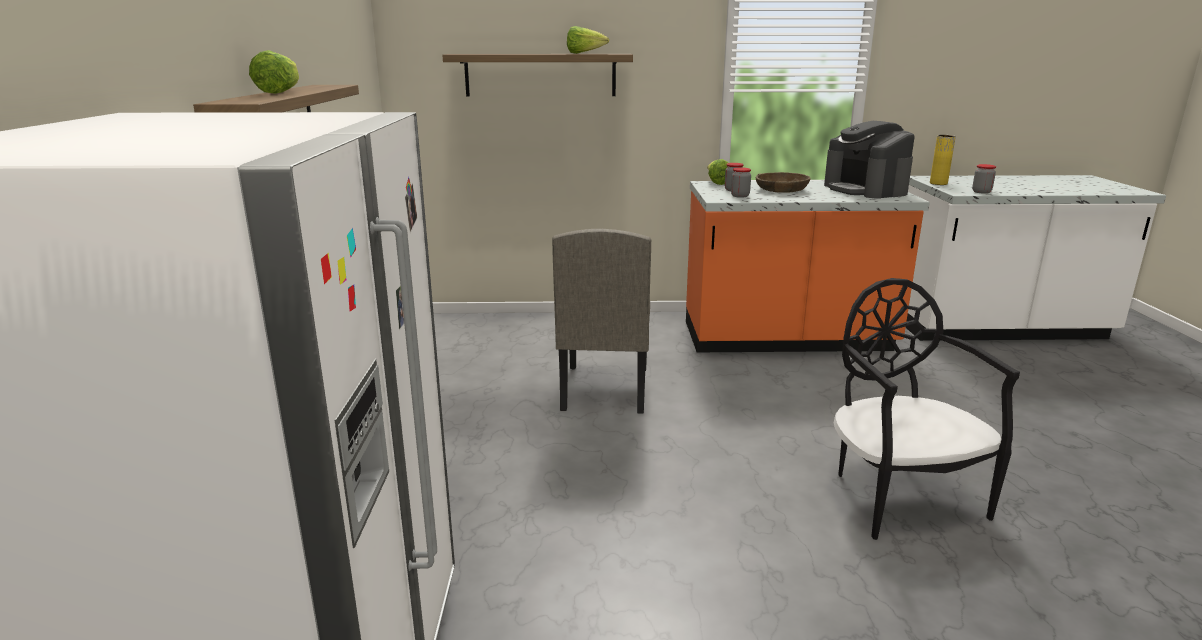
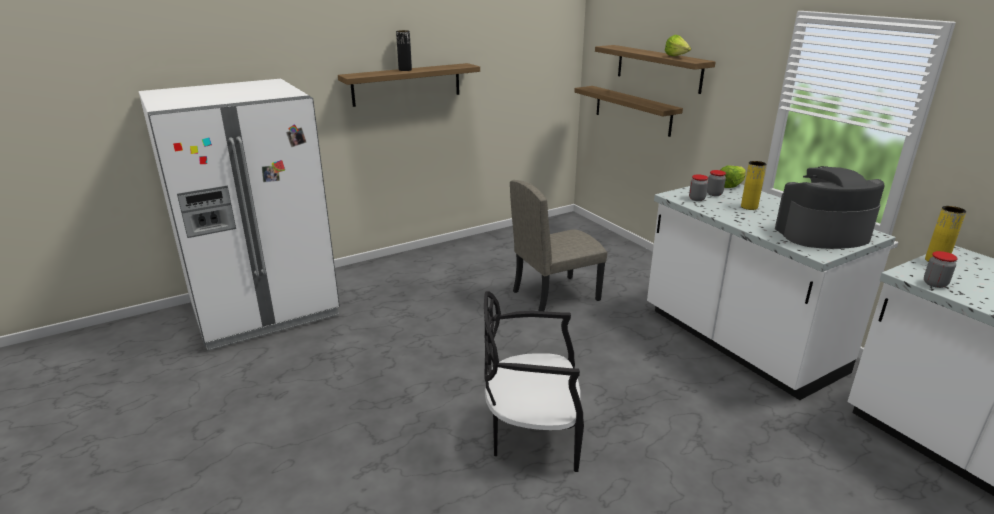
camera: 60 degrees right, 5 degrees up
(280, 92) = (405, 70): lettuce -> black vase
(503, 138) = (632, 110): none -> shelf
(781, 190) = (749, 207): brown bowl -> yellow vase
(787, 339) = (739, 342): orange counter -> white counter
(865, 190) = (821, 234): coffee machine -> coffee machine turned 45 degrees clockwise
(900, 496) = (532, 434): black chair -> black chair turned 135 degrees counterclockwise

